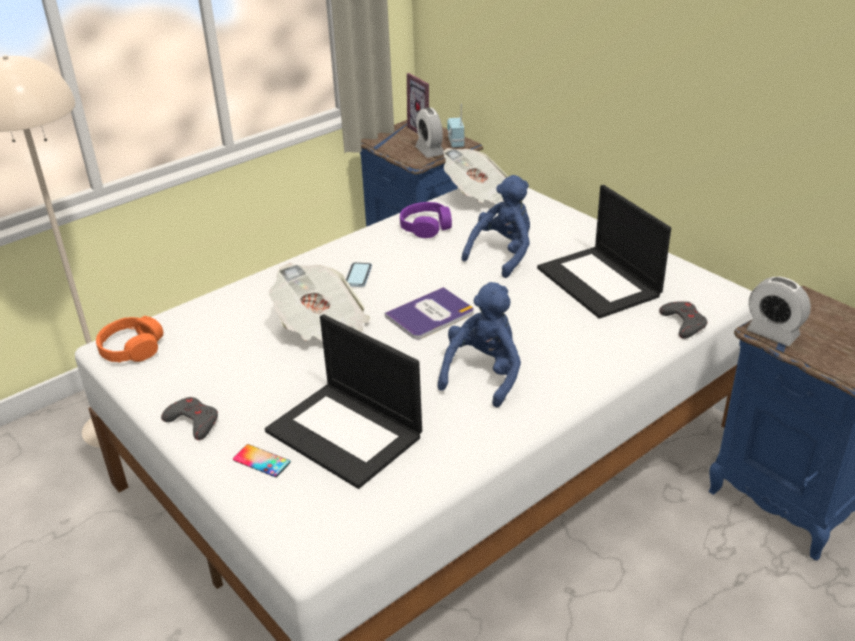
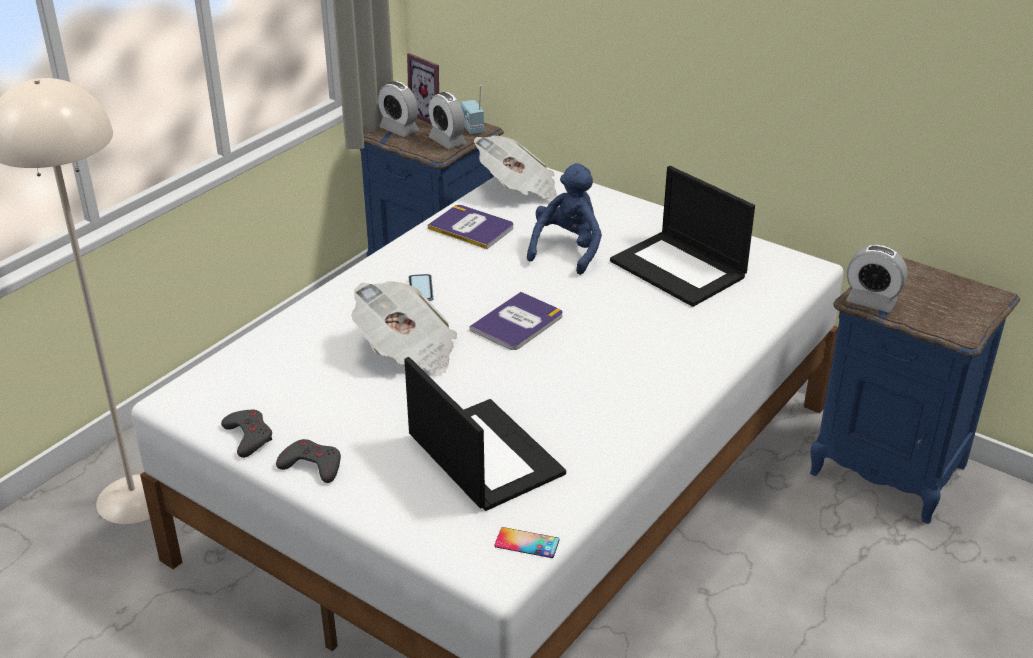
camera: 15 degrees left, 0 degrees up
(131, 348) = (200, 398): orange headphones -> none
(261, 461) = (406, 494): phone -> phone (527, 543)
(346, 434) = (483, 455): laptop -> laptop turned 150 degrees counterclockwise
(393, 139) = (399, 129): none -> alarm clock
(426, 227) = (471, 228): purple headphones -> book
(483, 374) = (598, 377): blue plush toy -> none
(683, 323) = (777, 302): grey game controller -> grey game controller (248, 436)

